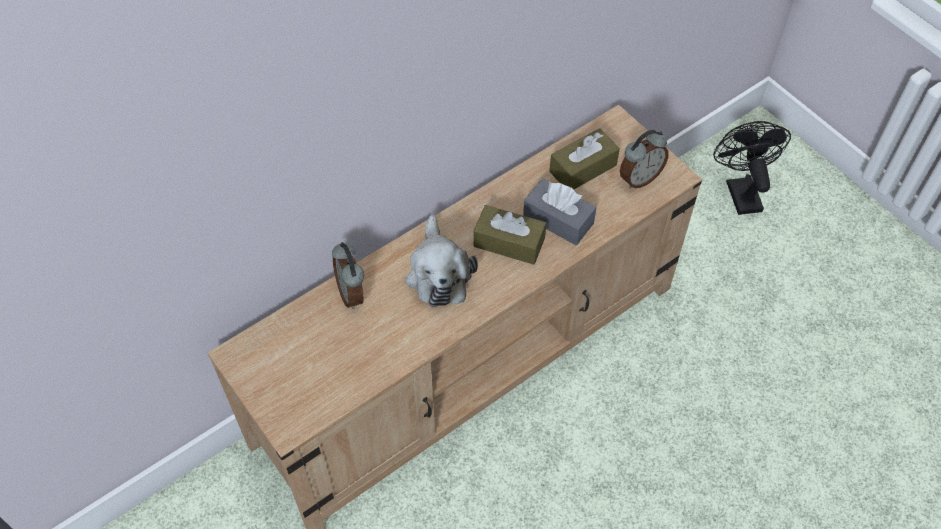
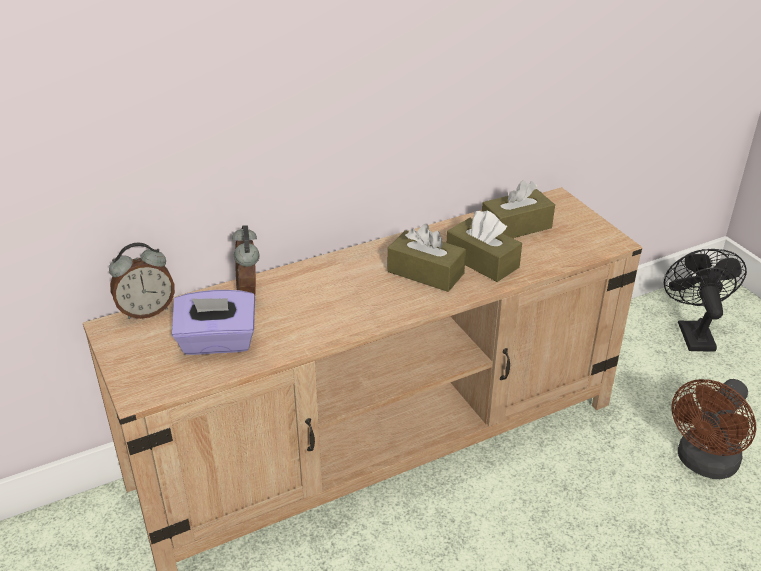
camera: 10 degrees right, 20 degrees down
(340, 358) = (217, 342): none -> purple tissue box
(438, 273) = (344, 287): plush toy -> none
(558, 220) = (482, 261): grey tissue box -> brown tissue box
(639, 178) = (574, 239): alarm clock -> alarm clock (147, 311)
(757, 340) = (703, 464): none -> brown fan

